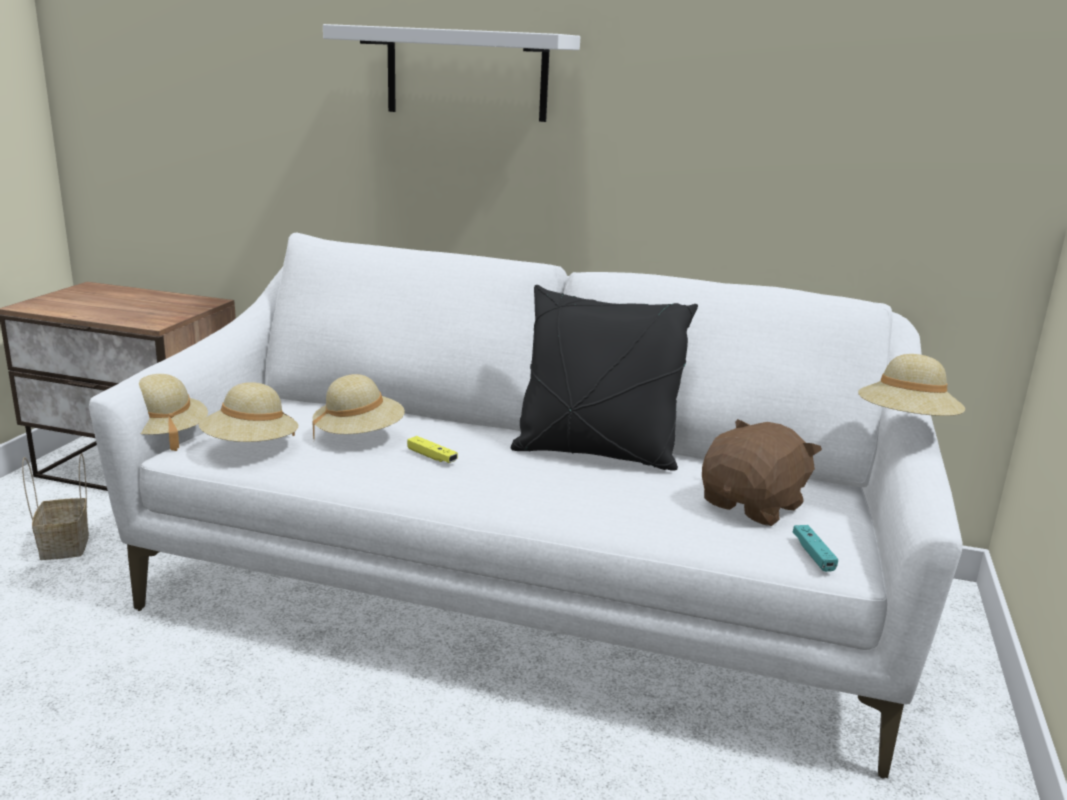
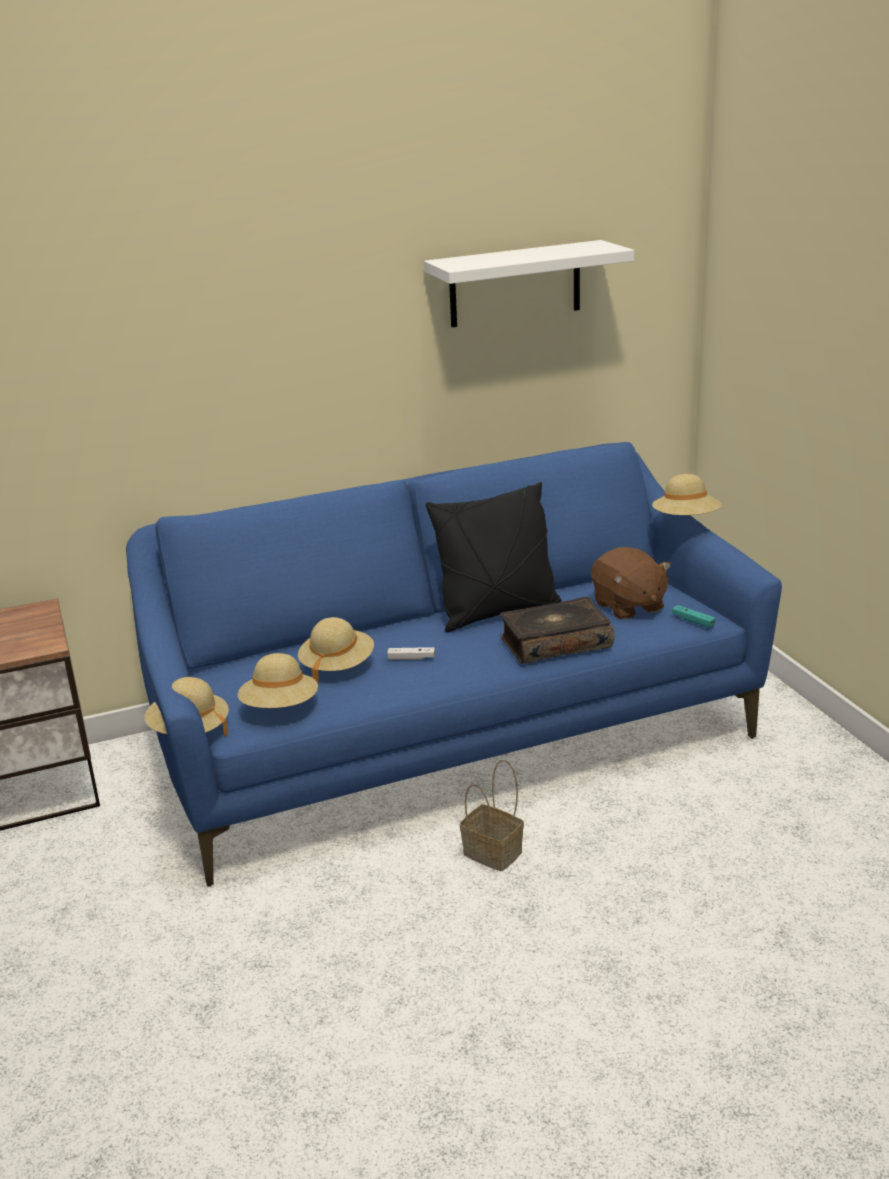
camera: 35 degrees left, 5 degrees up
(65, 546) = (61, 881): basket -> basket (494, 853)
(432, 457) = (411, 658): yellow game controller -> white game controller
(466, 74) = (268, 338): white shelf -> white shelf (515, 284)
(525, 592) = (452, 738): white sofa -> blue sofa
(599, 504) = (555, 642): none -> book
(753, 506) = (628, 606): brown plush toy -> brown plush toy turned 150 degrees clockwise

